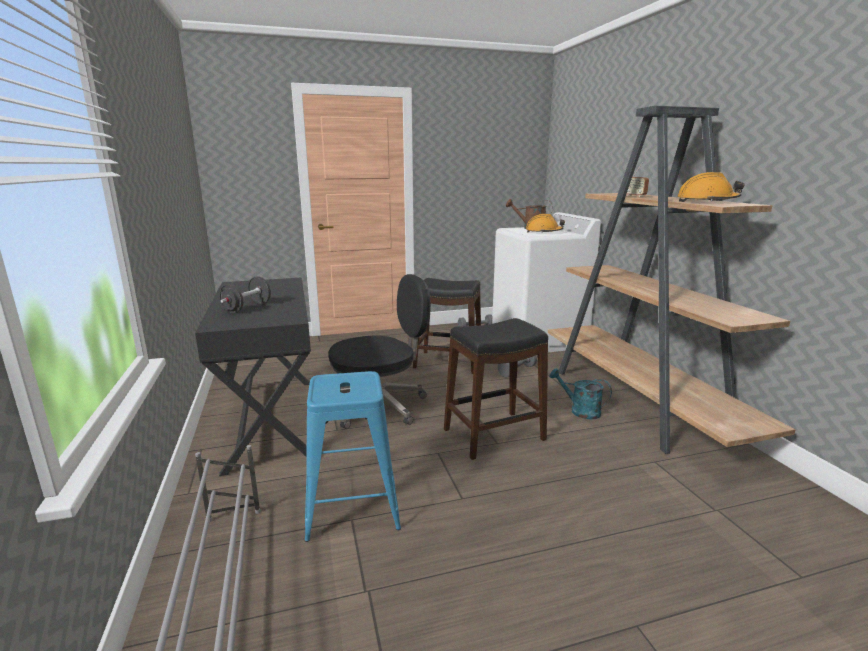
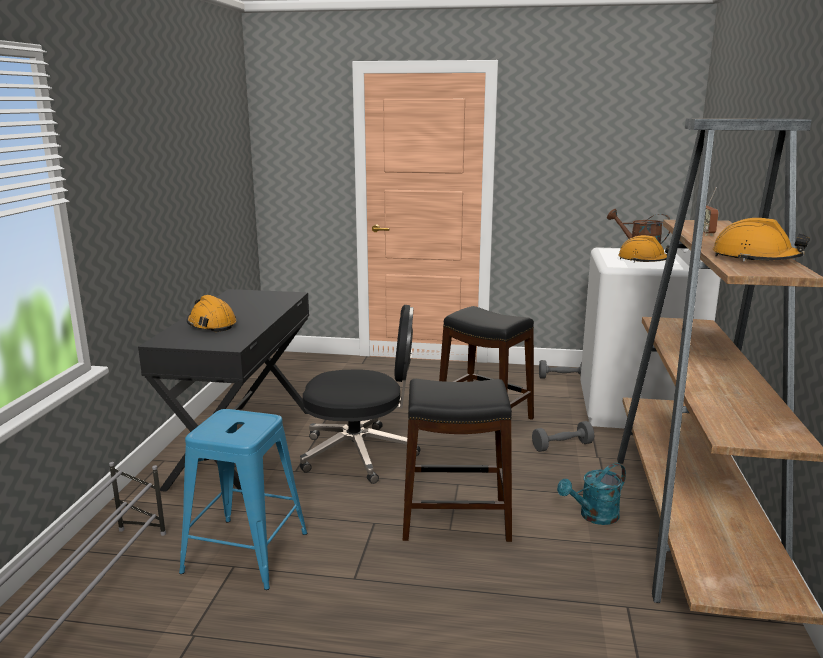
camera: 25 degrees right, 0 degrees up
(247, 307) = (211, 324): black dumbbell -> orange hard hat
(579, 410) = (593, 516): turquoise watering can -> turquoise watering can turned 90 degrees counterclockwise

